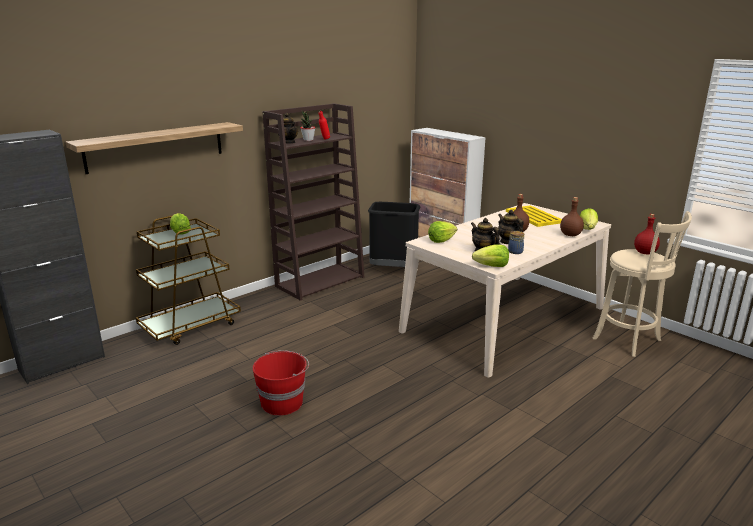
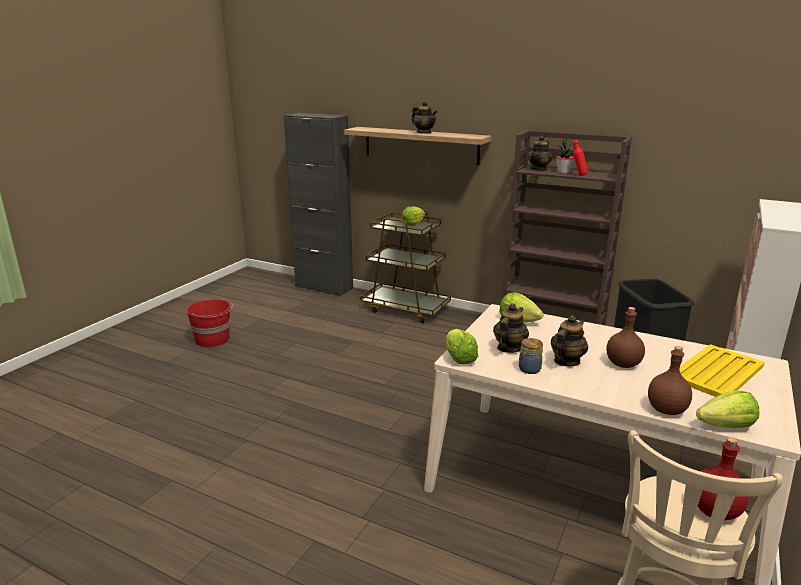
camera: 70 degrees right, 0 degrees up
(172, 131) = (424, 133): none -> teapot
(283, 402) = (313, 376): red bucket -> red bucket (213, 340)

